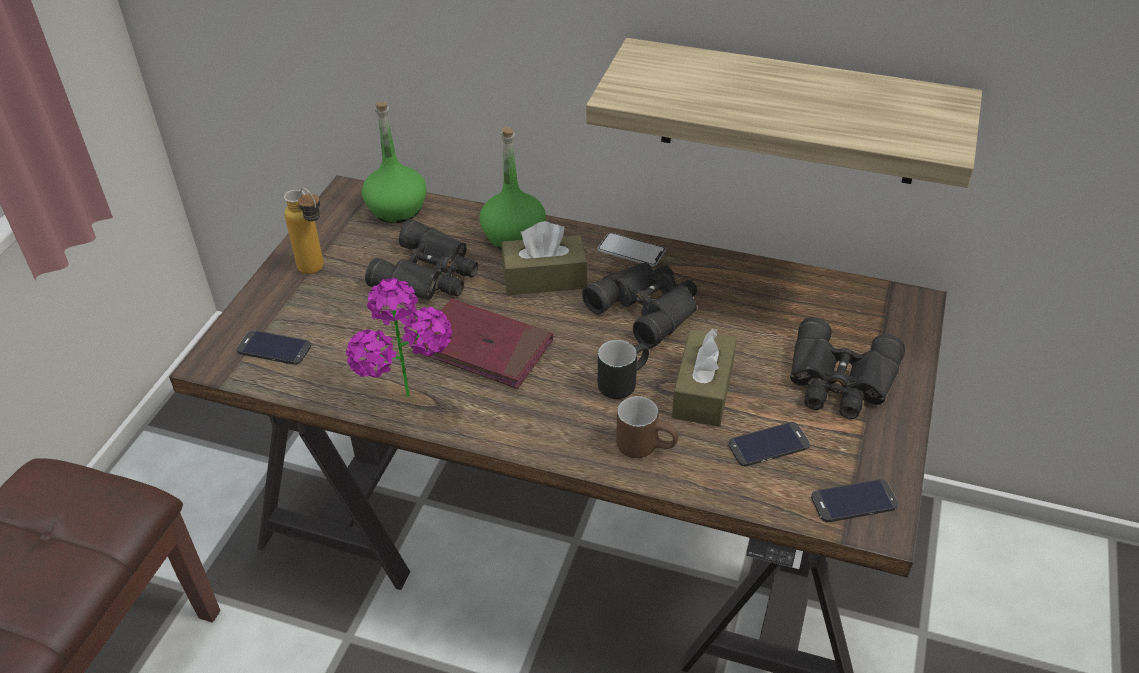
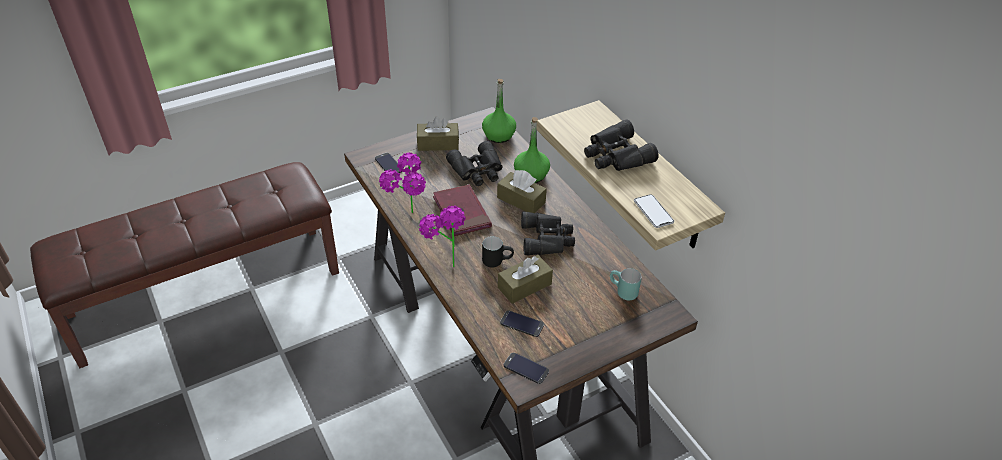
camera: 40 degrees right, 0 degrees up
(317, 272) = (438, 144): bottle -> brown tissue box
(554, 435) = (445, 263): none -> potted plant
(631, 251) = (573, 211): phone -> phone (653, 212)
(646, 446) = (474, 290): brown mug -> none
(825, 315) = (622, 292): none -> turquoise mug
(840, 381) = (587, 322): black binoculars -> black binoculars (615, 155)

